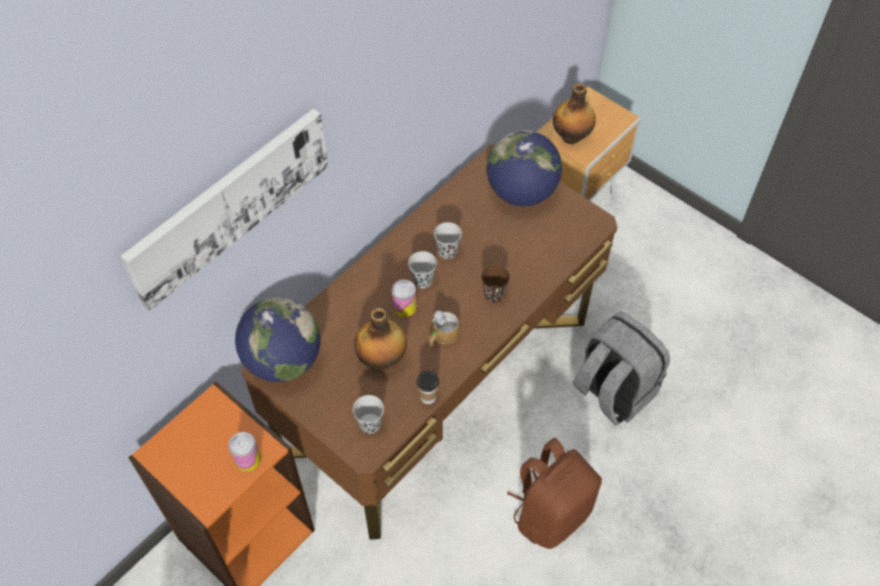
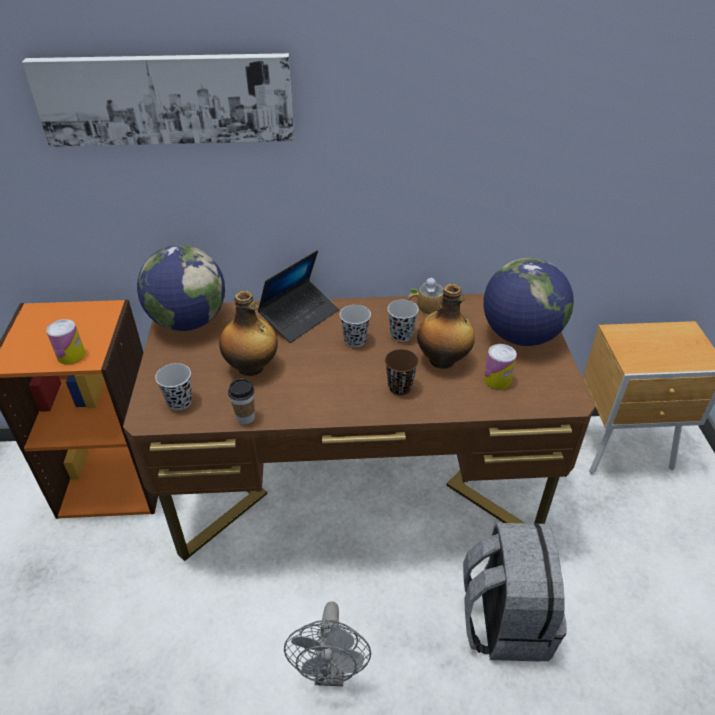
camera: 45 degrees right, 15 degrees down
(359, 291) = (299, 317): none -> laptop
(404, 307) = (316, 347): can -> can (497, 380)
(442, 336) = (316, 386): mug -> mug (425, 307)
(551, 512) = (331, 671): brown backpack -> grey fan
(572, 136) = (636, 345): bottle -> bottle (443, 360)

